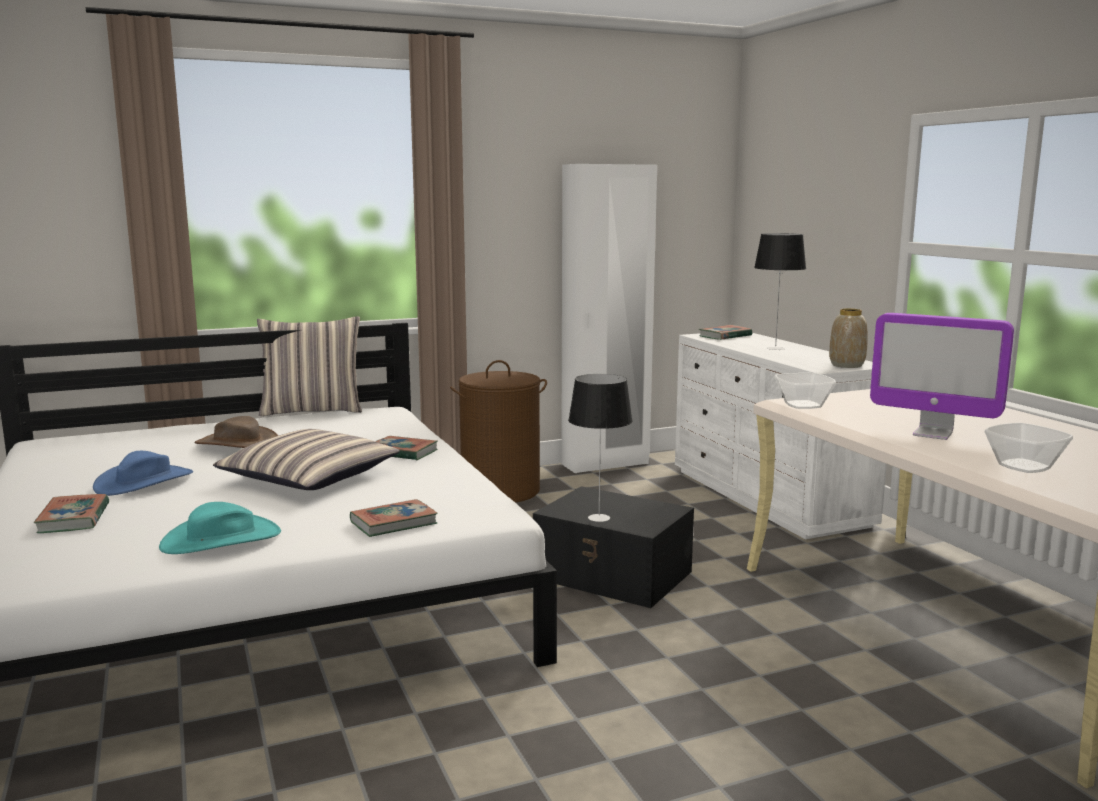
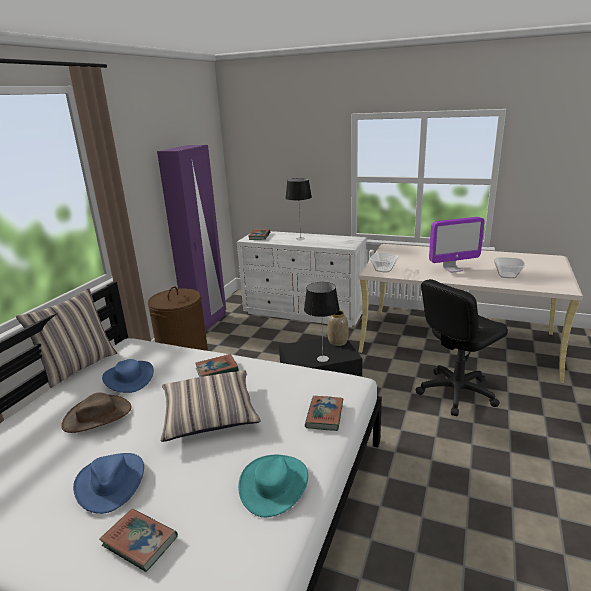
camera: 45 degrees left, 10 degrees up
(321, 429) = (129, 377): none -> blue hat
(605, 464) = (206, 323): white wardrobe -> purple wardrobe
(800, 682) = (456, 392): none -> black office chair
(846, 365) = (350, 241): vase -> vase (337, 342)

